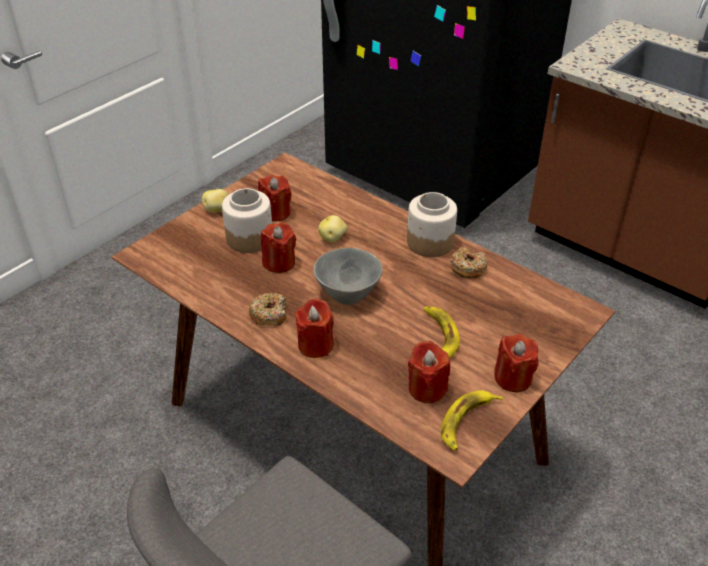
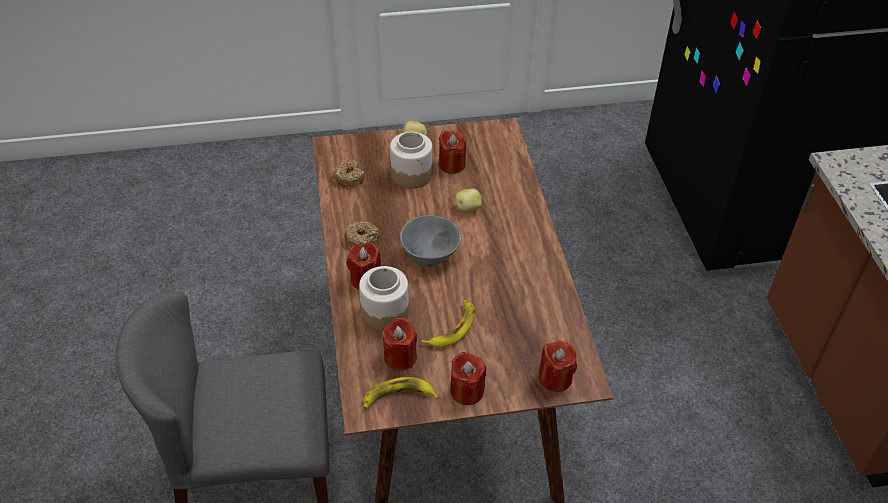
camera: 40 degrees right, 5 degrees up
(279, 263) = (410, 205): red candle -> red candle (555, 378)
(429, 242) = (536, 254): jar -> jar (385, 313)
(467, 268) = (539, 291): donut -> donut (349, 178)

